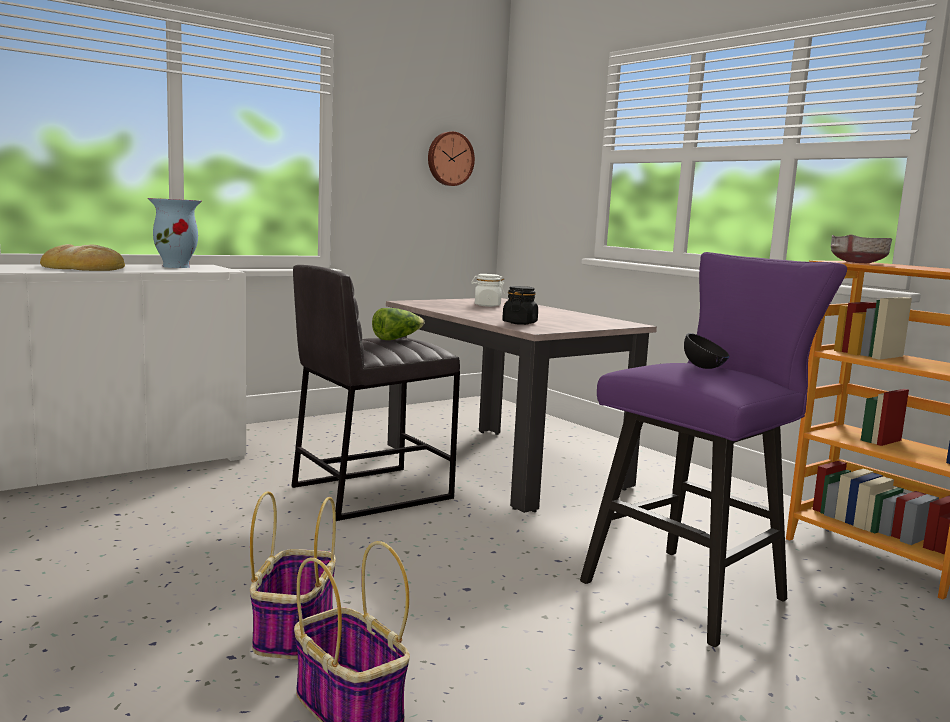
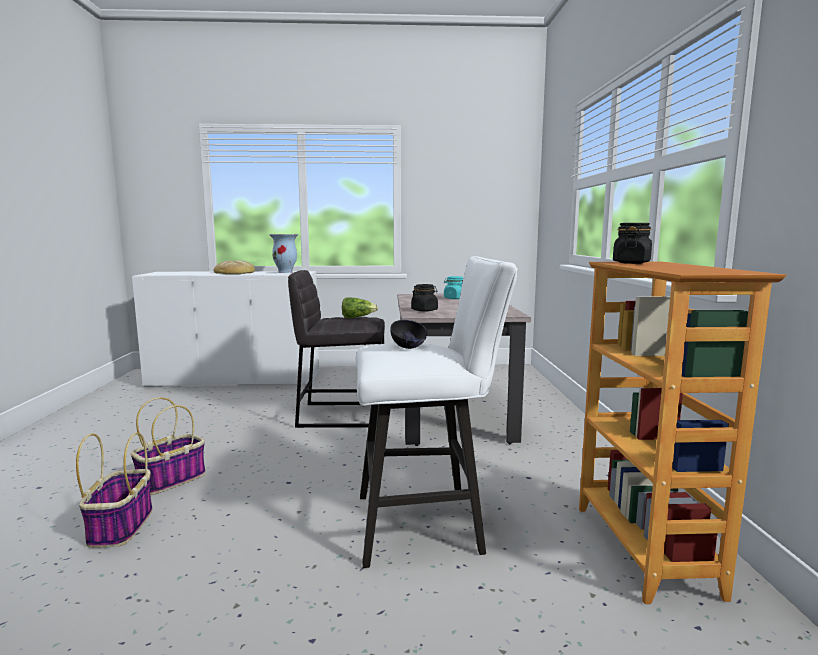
camera: 35 degrees right, 0 degrees up
(449, 159) = (492, 197): wall clock -> none
(487, 305) = (454, 298): white jar -> turquoise jar
(694, 588) = (428, 524): purple stool -> white stool
(858, 262) = (631, 263): grey bowl -> black jar

